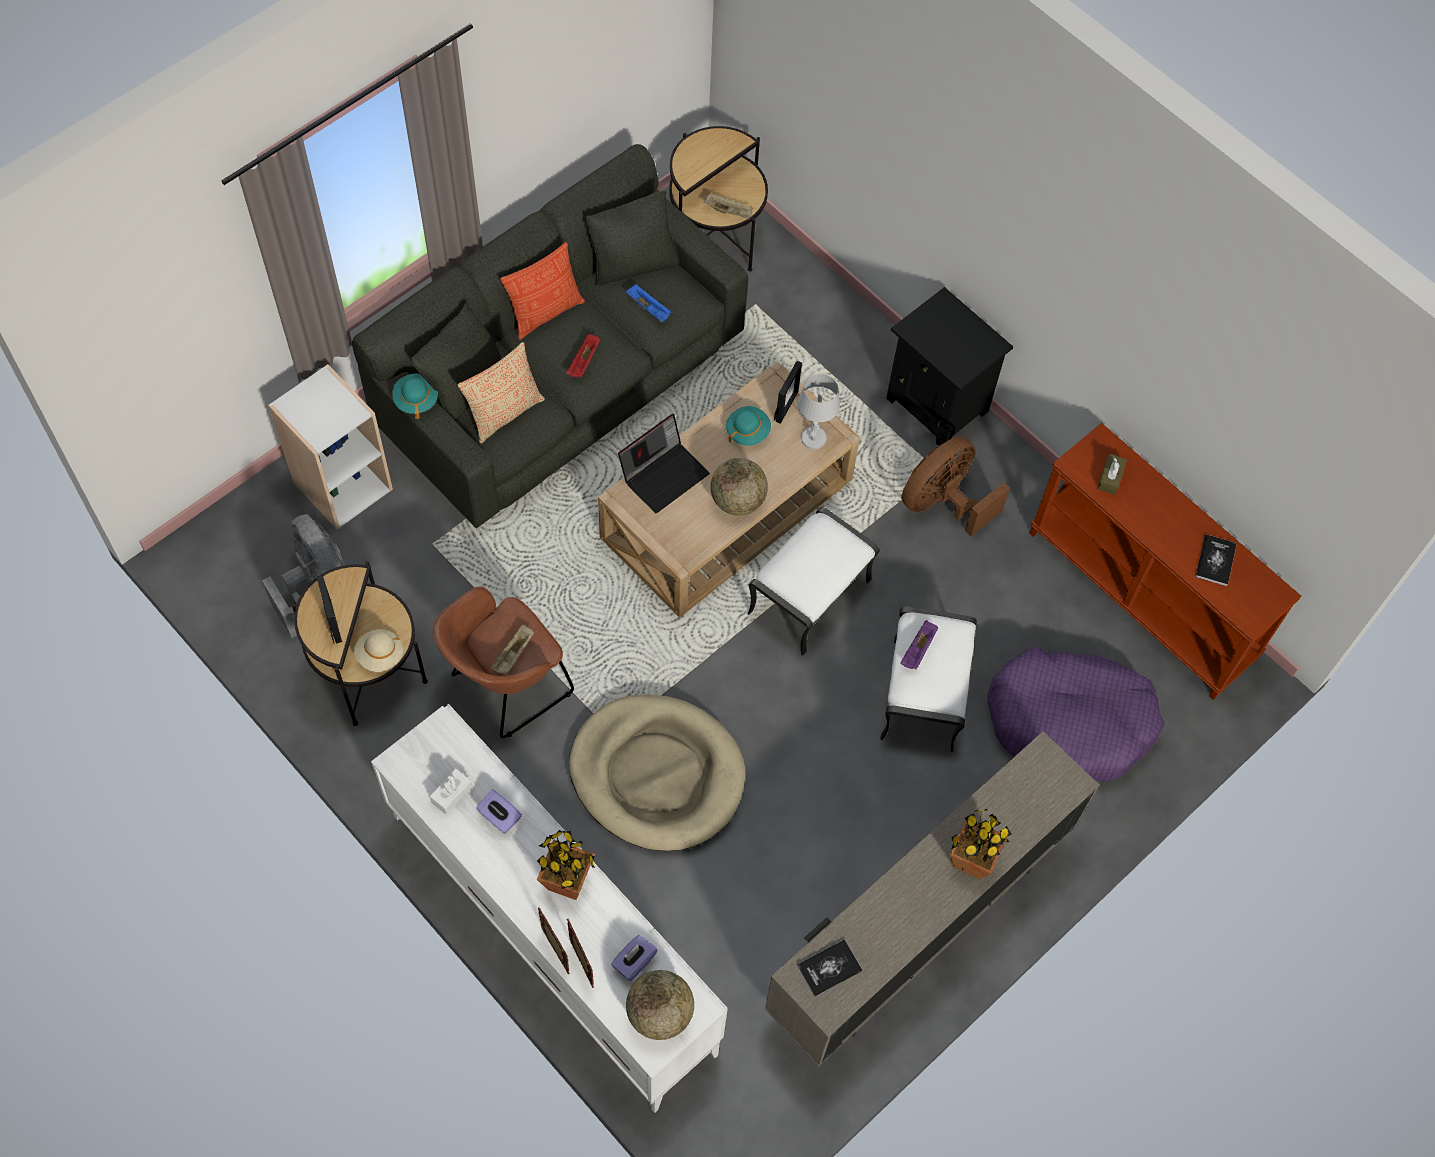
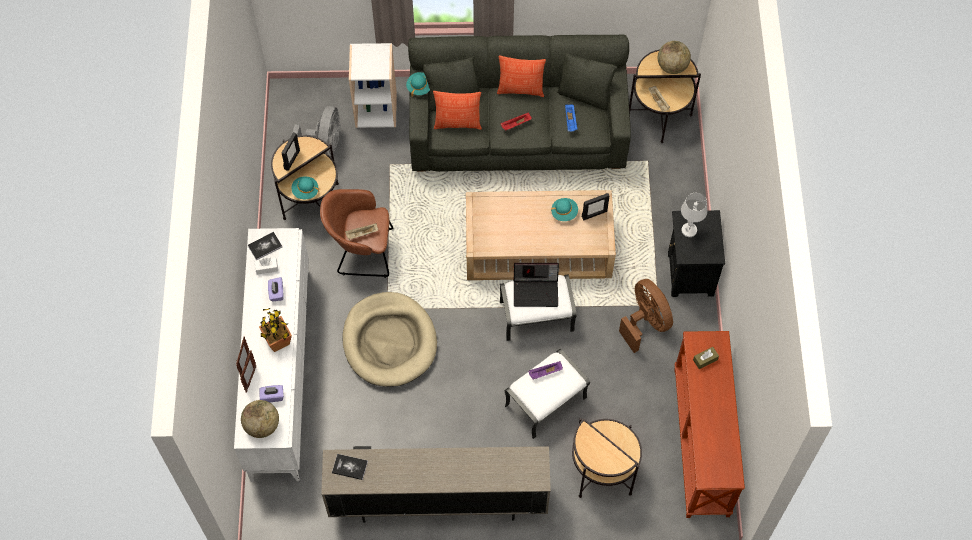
camera: 45 degrees right, 0 degrees up
(380, 655) = (305, 191): beige hat -> turquoise hat
(505, 414) = (457, 123): beige pillow -> orange pillow
(664, 474) = (505, 204): laptop -> laptop (536, 291)
(738, 501) = (527, 241): globe -> globe (672, 67)
(813, 438) = (592, 238): white table lamp -> white table lamp (689, 230)
(943, 503) = (645, 322): brown fan -> brown fan turned 60 degrees clockwise
(971, 860) = (457, 474): potted plant -> none
(1070, 722) = (603, 471): purple dog bed -> side table
(1215, 560) = (717, 438): book -> book (265, 246)

